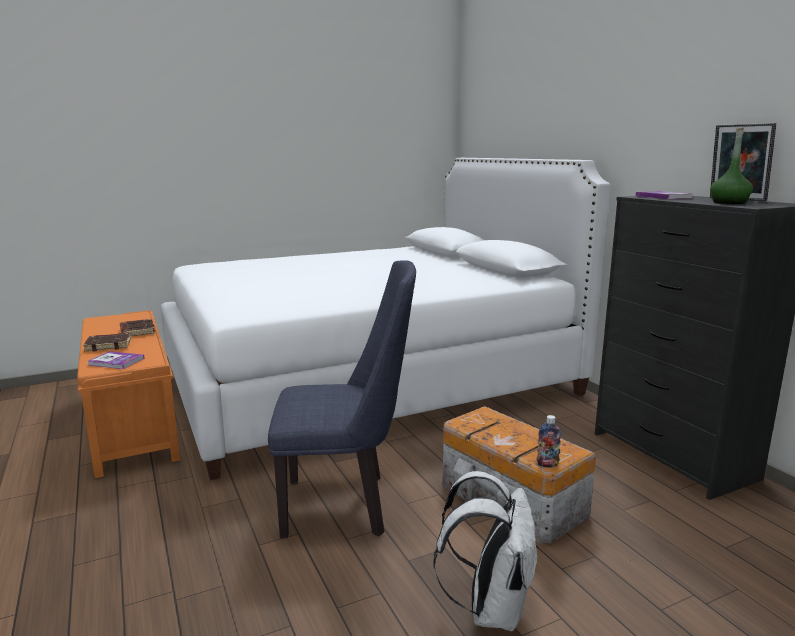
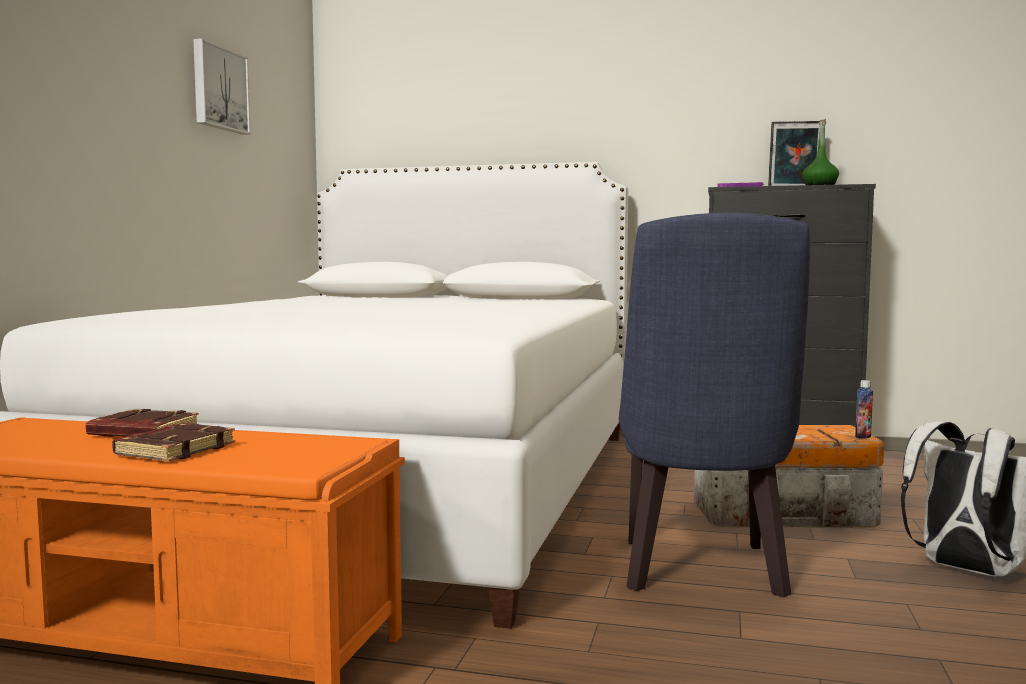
camera: 50 degrees left, 10 degrees down
(116, 362) = (296, 455): book -> none
(346, 505) = (702, 573): blue chair -> blue chair turned 150 degrees clockwise
(349, 119) = (218, 89): none -> picture

